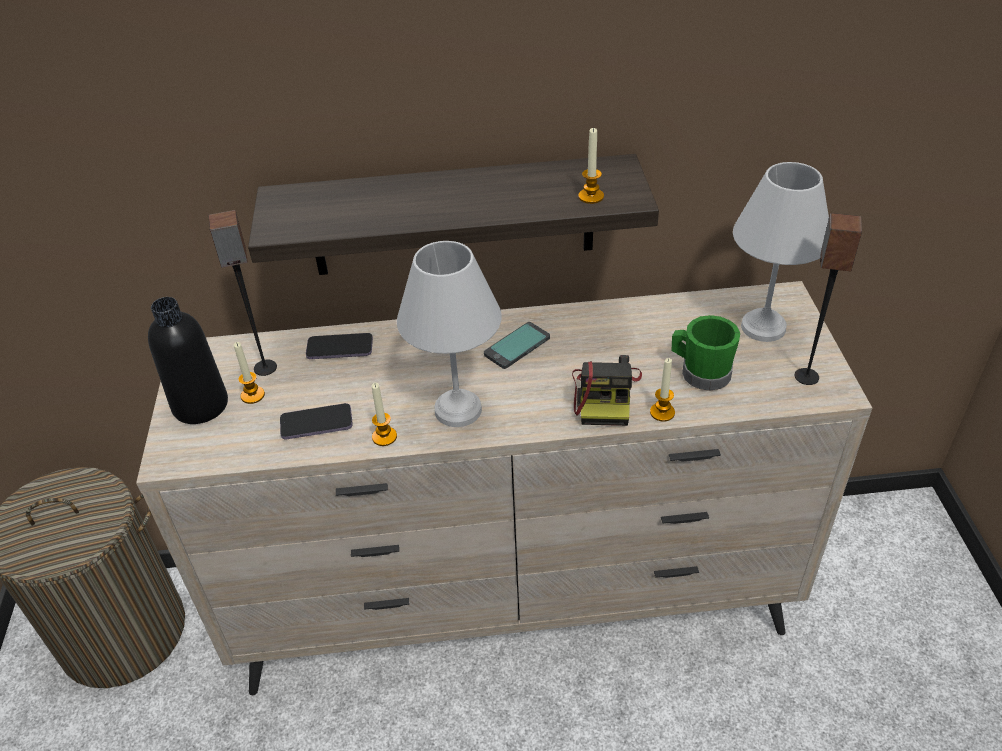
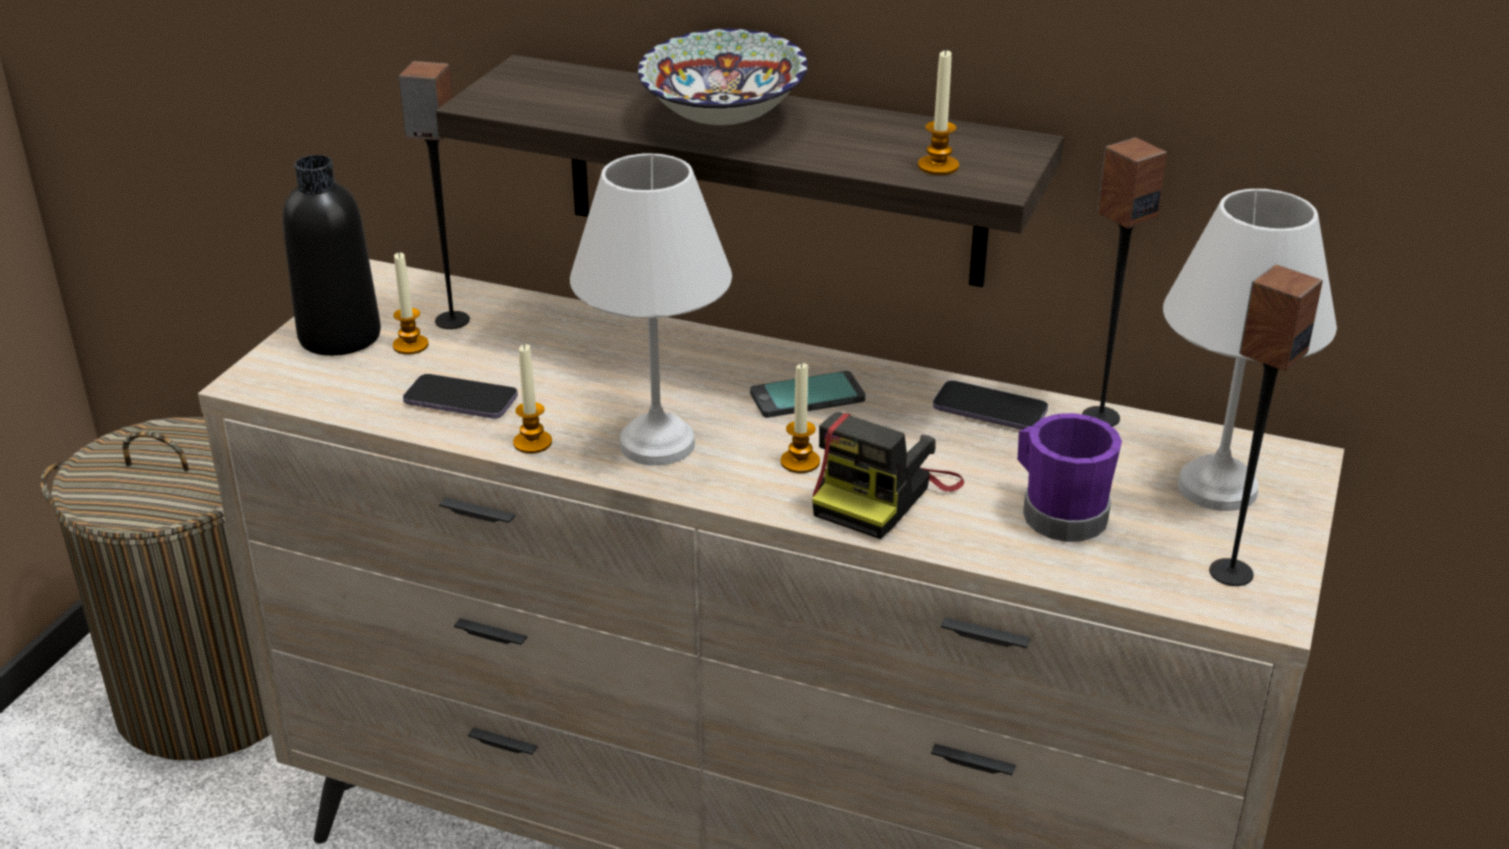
camera: 25 degrees right, 10 degrees down
(340, 348) = (564, 327): phone -> phone (989, 410)
(440, 199) = (725, 120): none -> bowl
(662, 412) = (950, 542): candle -> candle (800, 462)
(676, 304) = (1100, 417): none -> speaker
(700, 372) = (1057, 513): green mug -> purple mug

